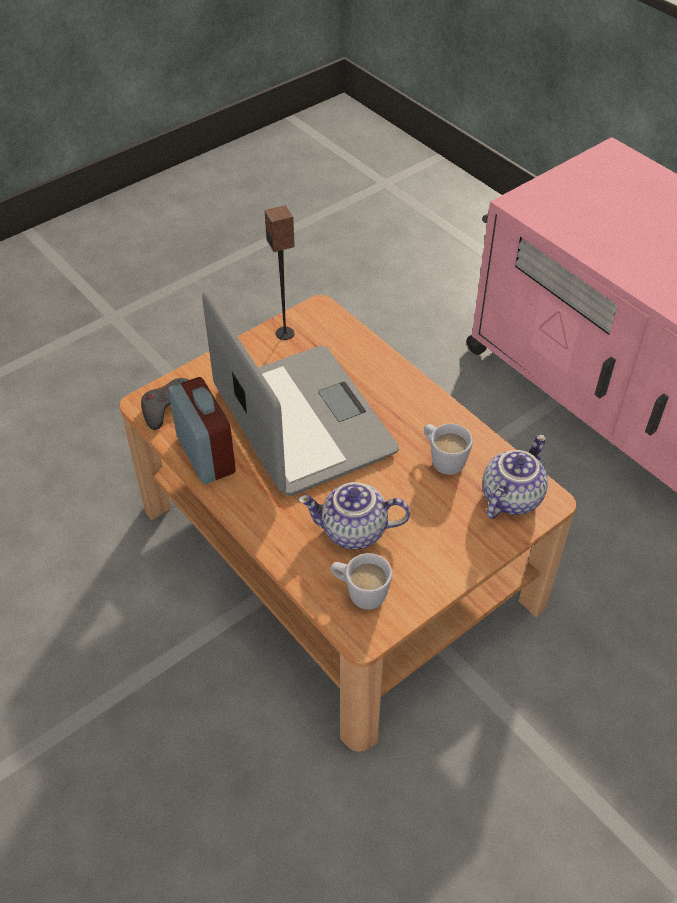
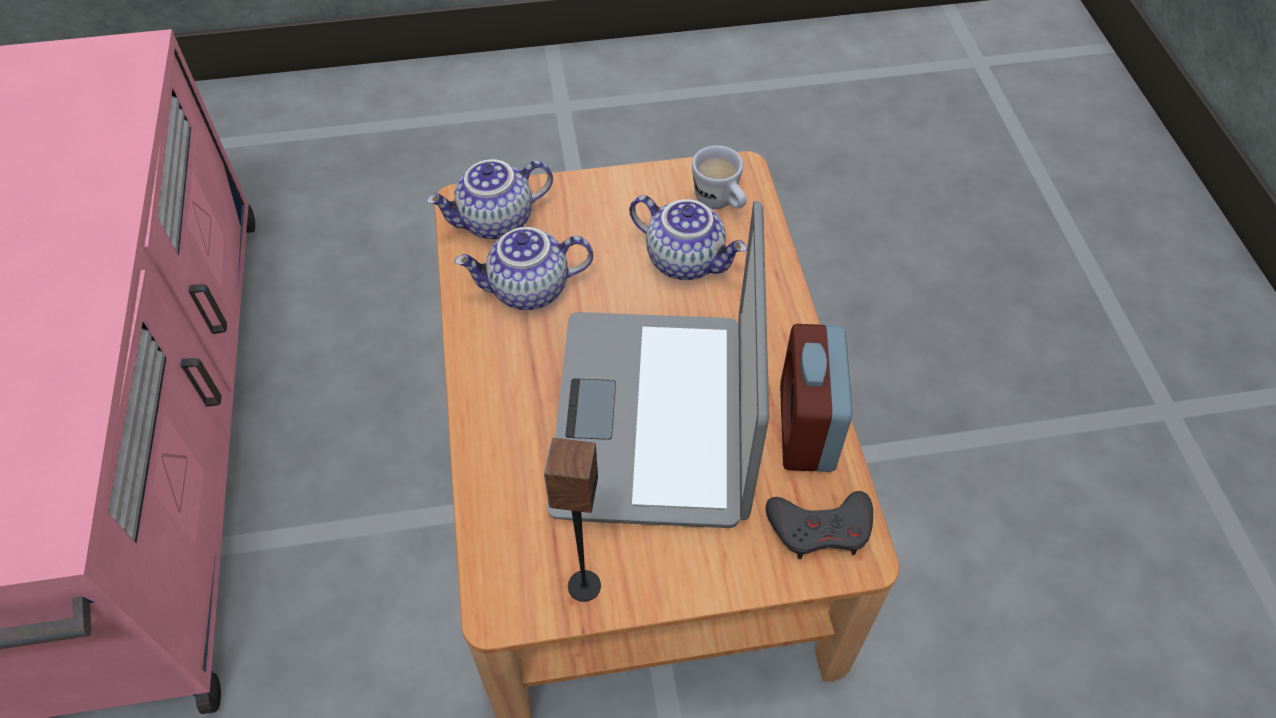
camera: 150 degrees left, 5 degrees up
(442, 460) = (529, 291): white mug -> teapot

